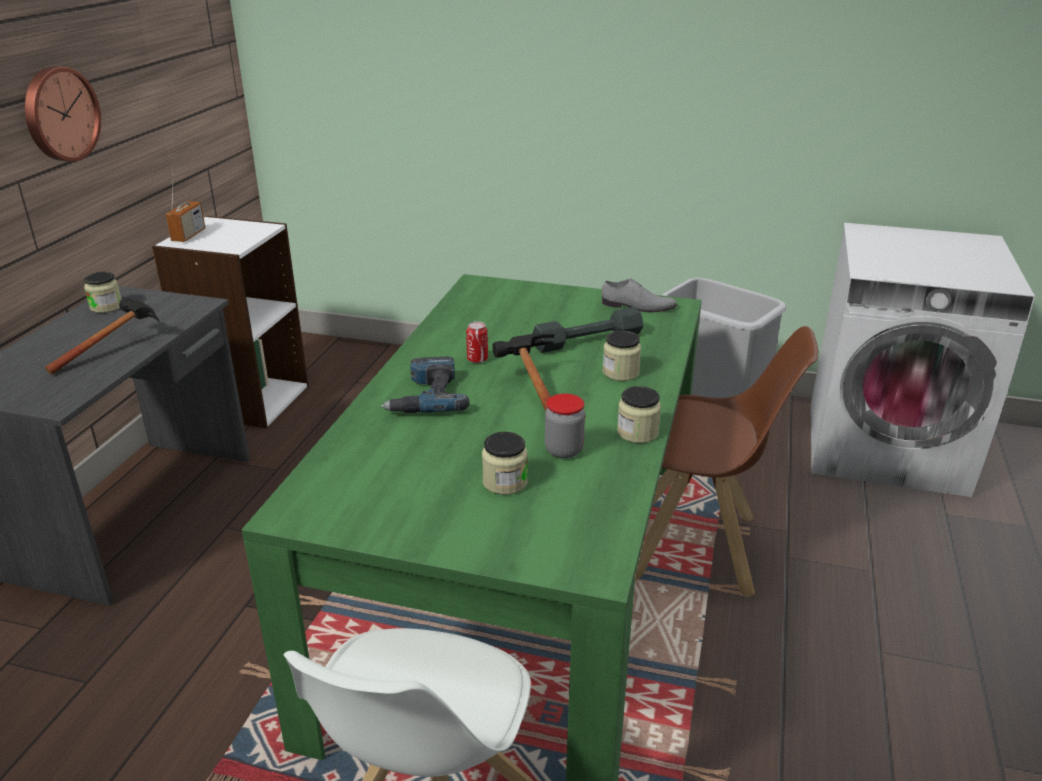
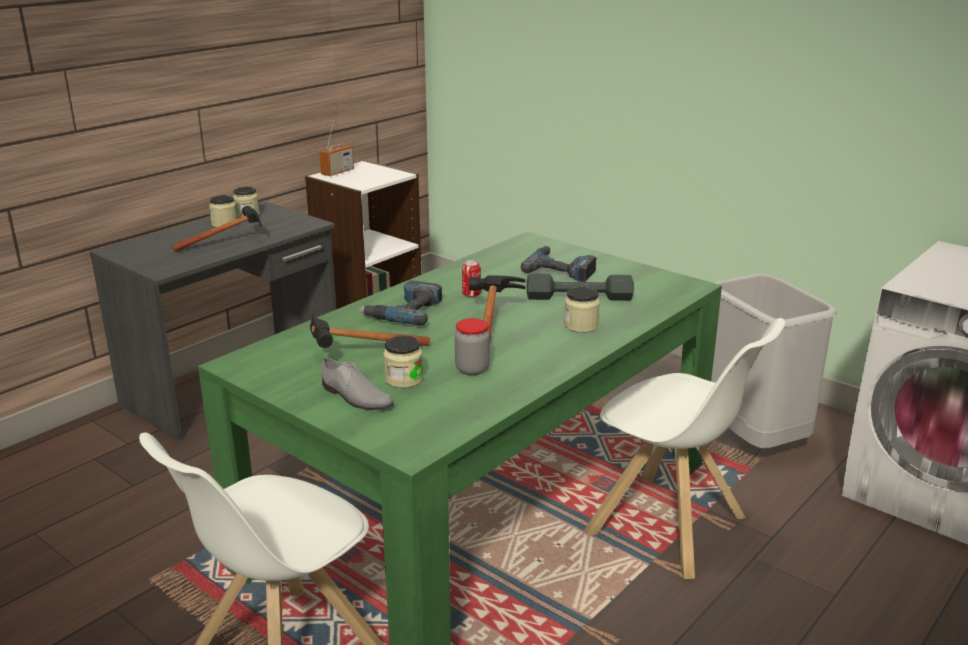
camera: 25 degrees right, 5 degrees down
(59, 114) = (242, 61): wall clock -> none
(423, 465) = (355, 355): none -> hammer
(540, 312) = (560, 269): none -> power drill
(637, 432) = (546, 370): jar -> jar (224, 224)
(638, 306) = (654, 280): grey shoe -> grey shoe (355, 397)
(698, 547) = (670, 527): brown chair -> white chair

